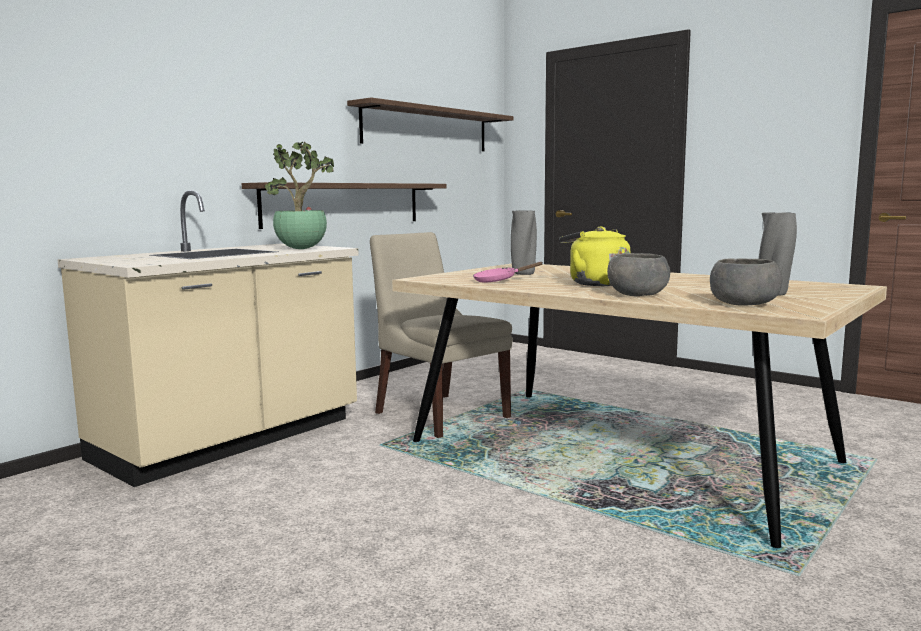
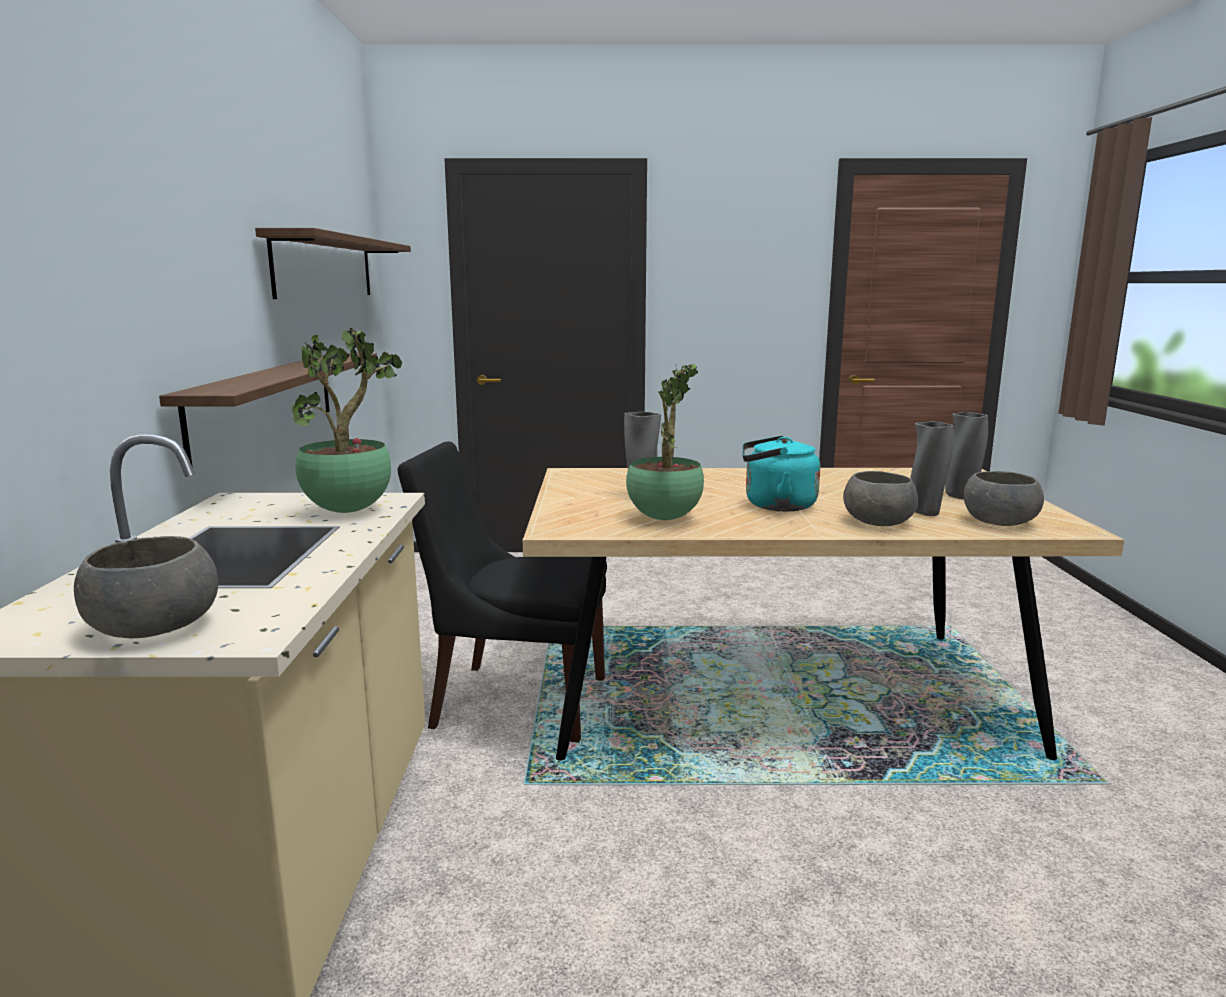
camera: 40 degrees left, 5 degrees up
(124, 260) = (153, 627): none -> grey bowl
(439, 414) = (514, 702): beige chair -> black chair
(499, 281) = (664, 518): pink frying pan -> potted plant
(595, 283) = (775, 505): yellow kettle -> turquoise kettle
(698, 295) = (925, 513): none -> grey vase

